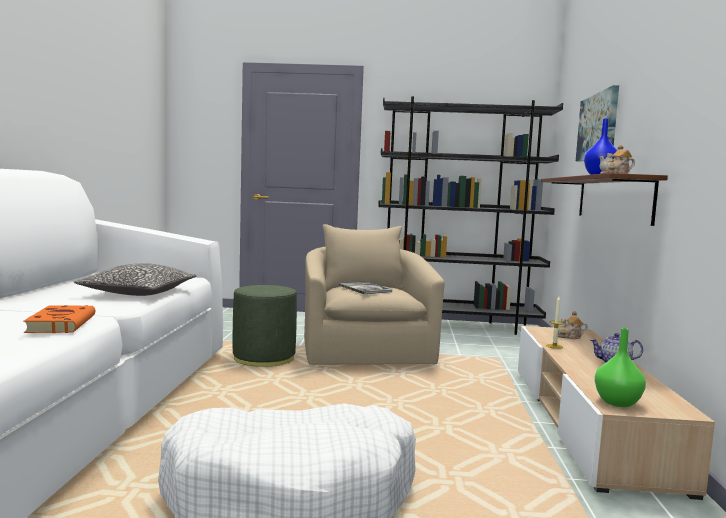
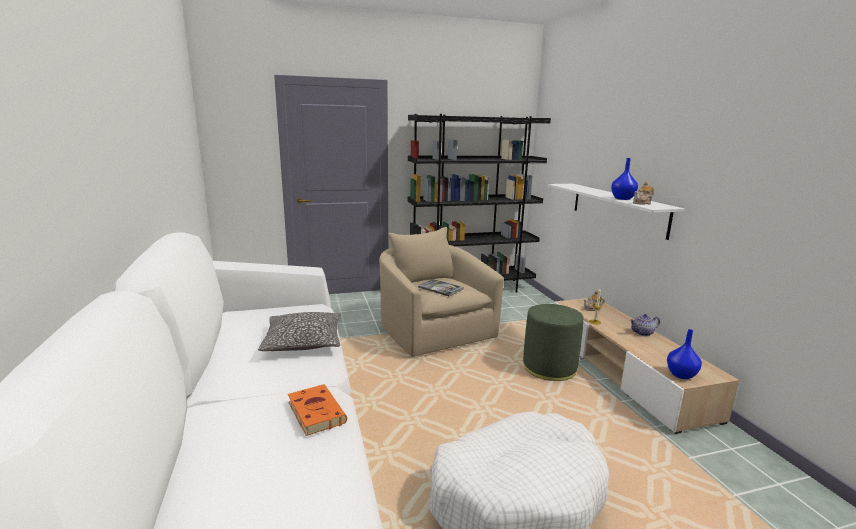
camera: 20 degrees left, 10 degrees up
(264, 358) = (367, 355): green ottoman -> green ottoman (549, 368)
(598, 126) = (596, 148): picture -> none
(612, 199) = (617, 208): brown shelf -> white shelf
(618, 402) = (681, 375): green vase -> blue vase

